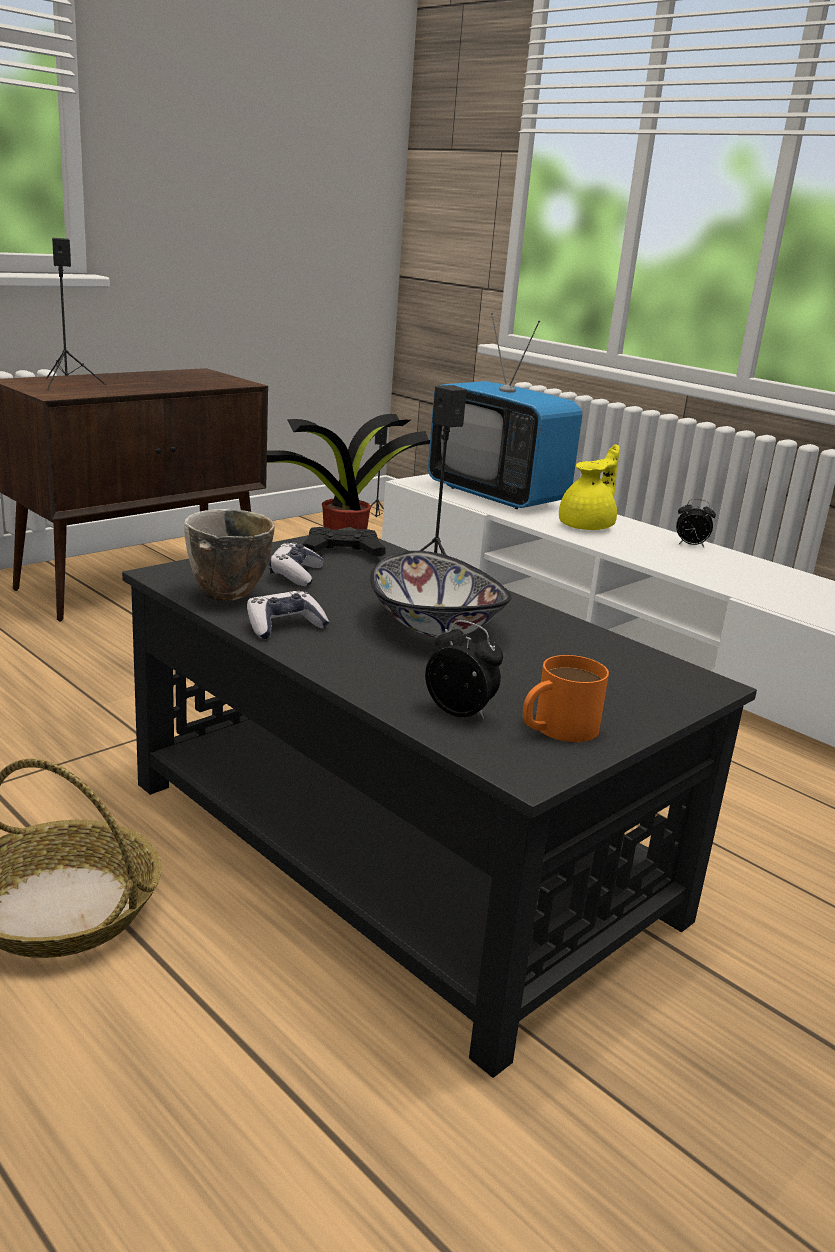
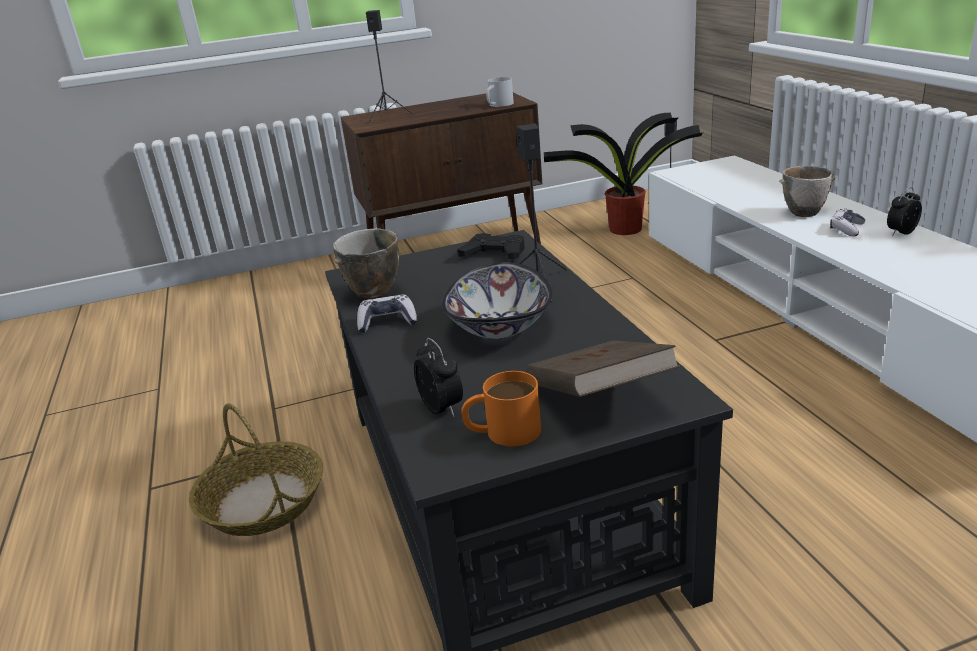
camera: 30 degrees right, 5 degrees up
(218, 383) = (498, 105): none -> white mug
(296, 574) = (439, 275): game controller -> game controller (846, 229)
(497, 495) = (740, 183): television -> none
(588, 526) = (805, 213): yellow teapot -> bowl
(620, 689) = (598, 398): none -> brown book
(690, 546) = (901, 233): alarm clock -> alarm clock turned 105 degrees clockwise

